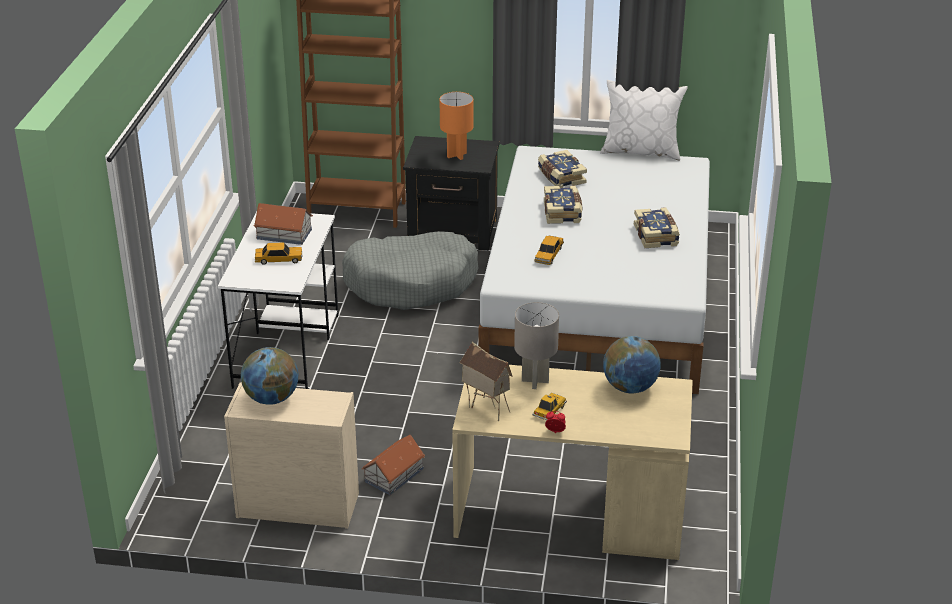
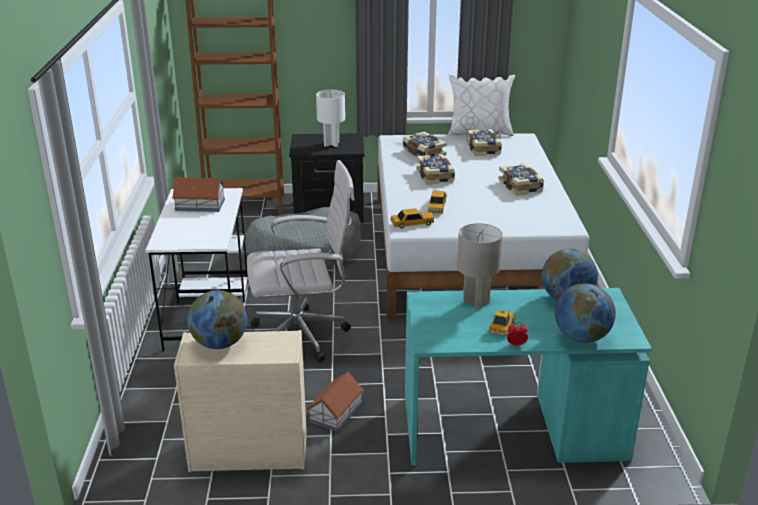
camera: 10 degrees left, 5 degrees down
(279, 259) = (200, 224): toy car -> toy car (412, 223)
(383, 386) = (304, 335): none -> white office chair
(456, 155) = (331, 144): orange table lamp -> white table lamp
(485, 409) = (439, 331): toy house -> none
(568, 512) = (511, 428): beige desk -> turquoise desk
(624, 431) = (581, 337): none -> globe
(636, 177) = (484, 149): none -> book

